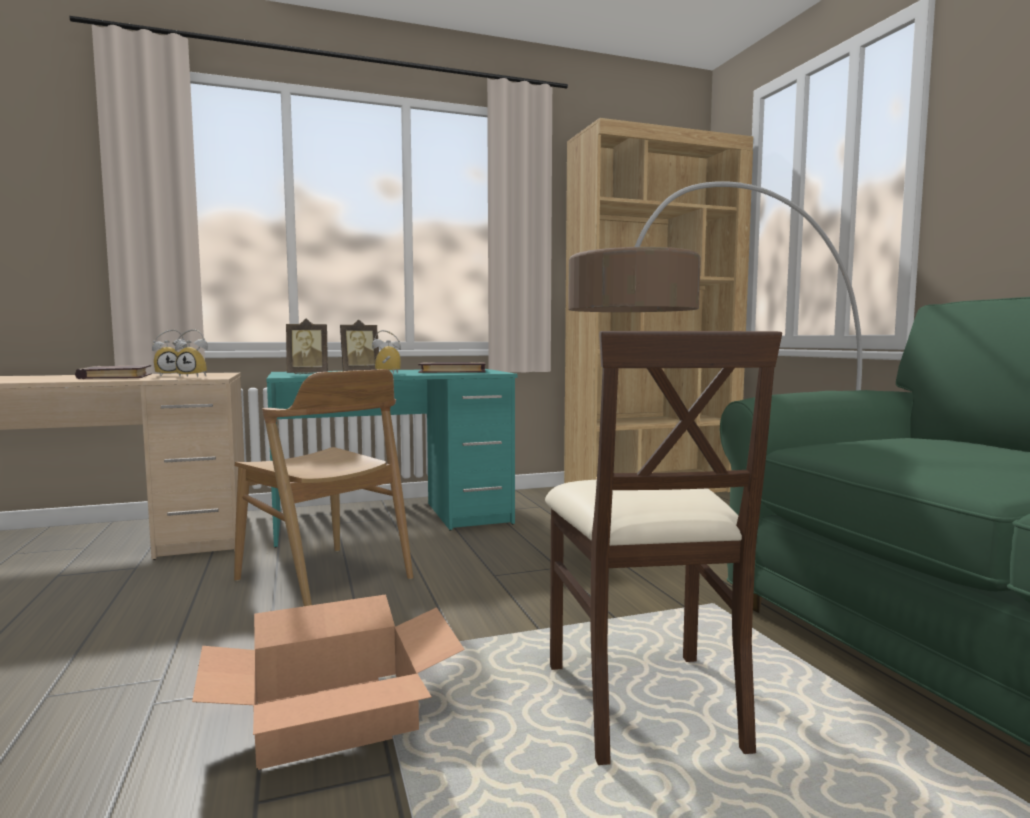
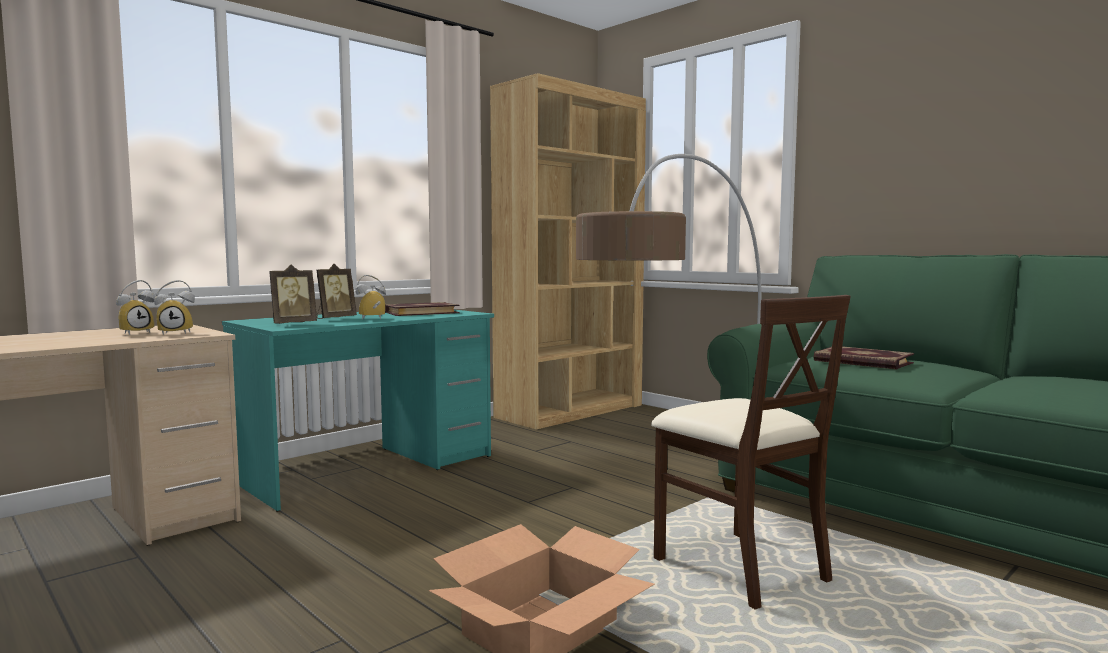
camera: 25 degrees left, 0 degrees up
(114, 376) = (65, 337): book -> book (862, 362)
(324, 579) = (376, 531): brown chair -> none

